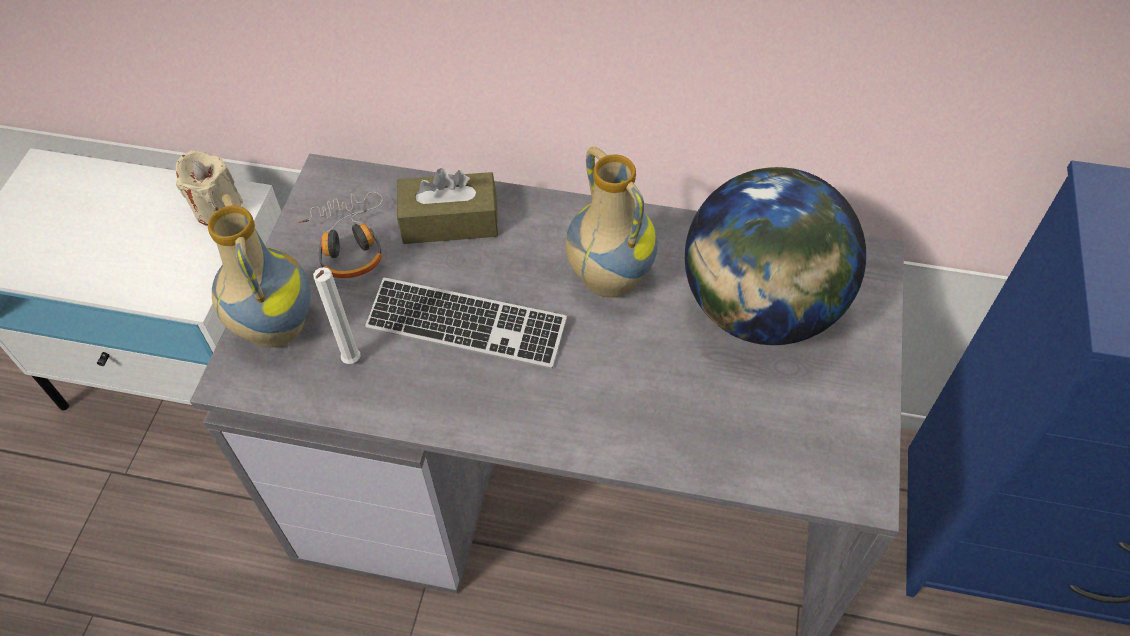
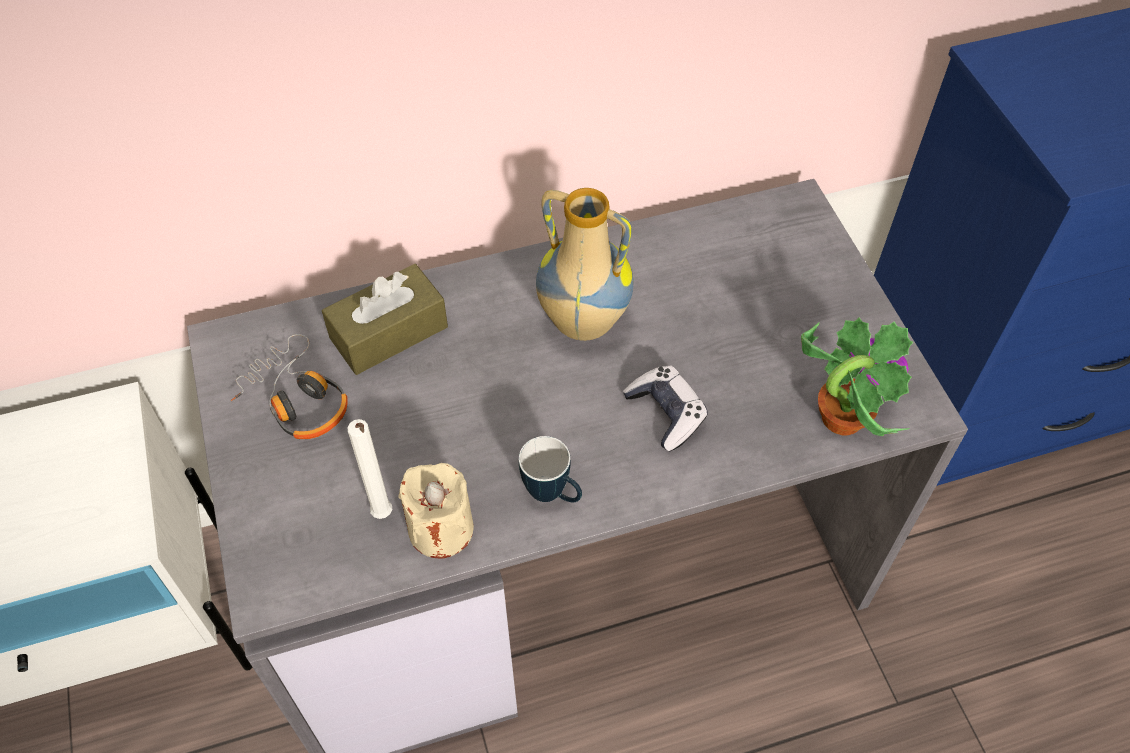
camera: 30 degrees left, 0 degrees up
(217, 208) = (91, 432): beige candle -> beige candle (441, 529)
(274, 328) = (276, 520): vase -> none
(466, 326) = (476, 426): keyboard -> none
(489, 409) = (553, 495): none -> mug
(627, 387) = (666, 413): none -> game controller
(760, 308) = (734, 289): globe -> none
(781, 462) = (840, 417): none -> potted plant

